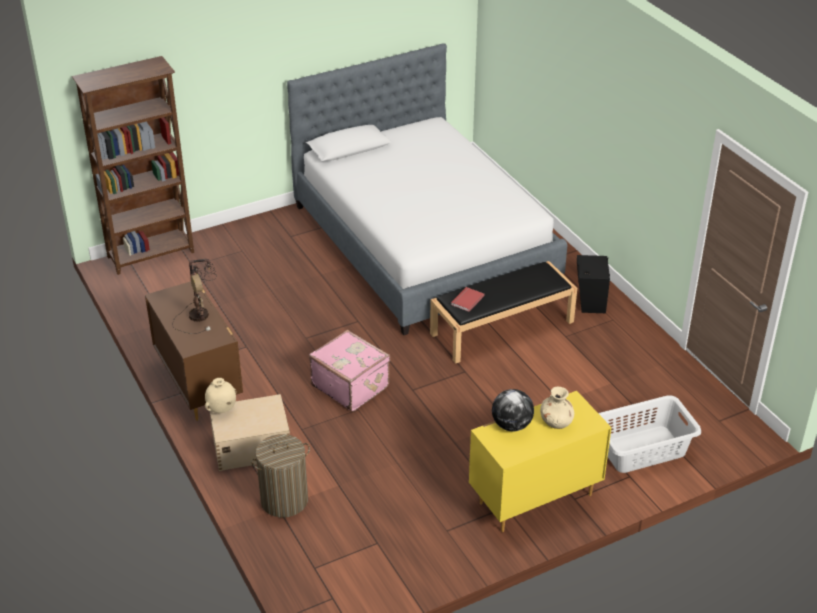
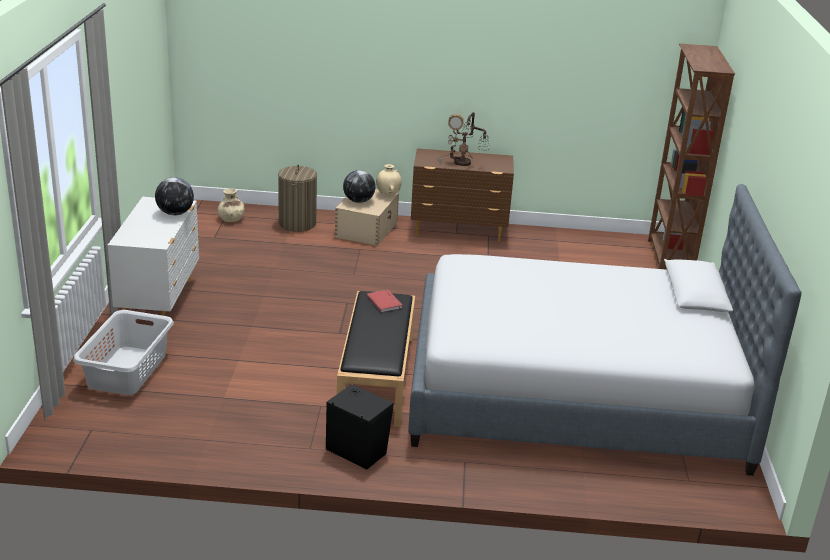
camera: 120 degrees right, 10 degrees down
(257, 422) = (359, 201): none -> globe
(351, 385) = (386, 281): pink suitcase -> none
(534, 498) = (159, 301): yellow dresser -> white dresser
(556, 422) = (149, 228): beige vase -> beige vase (231, 219)

